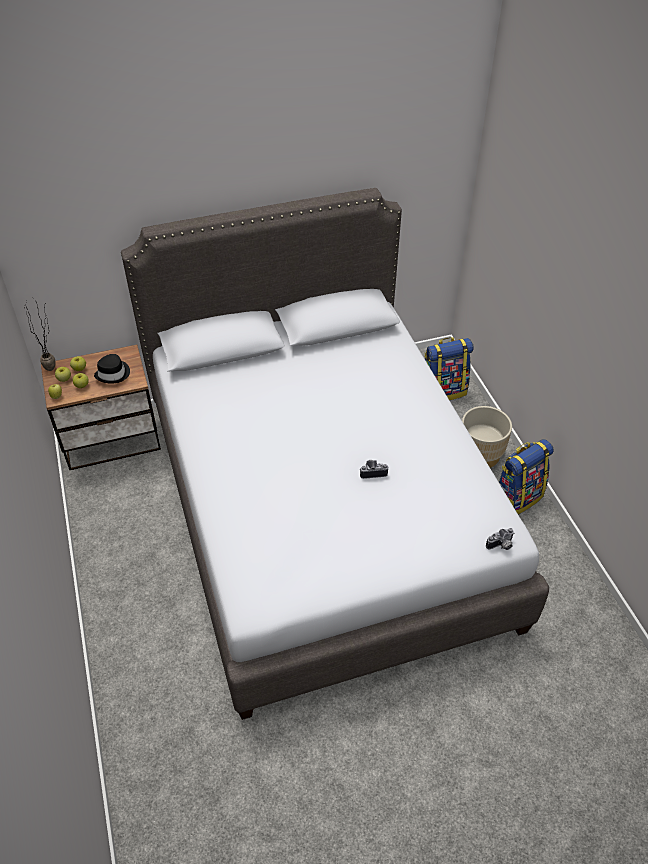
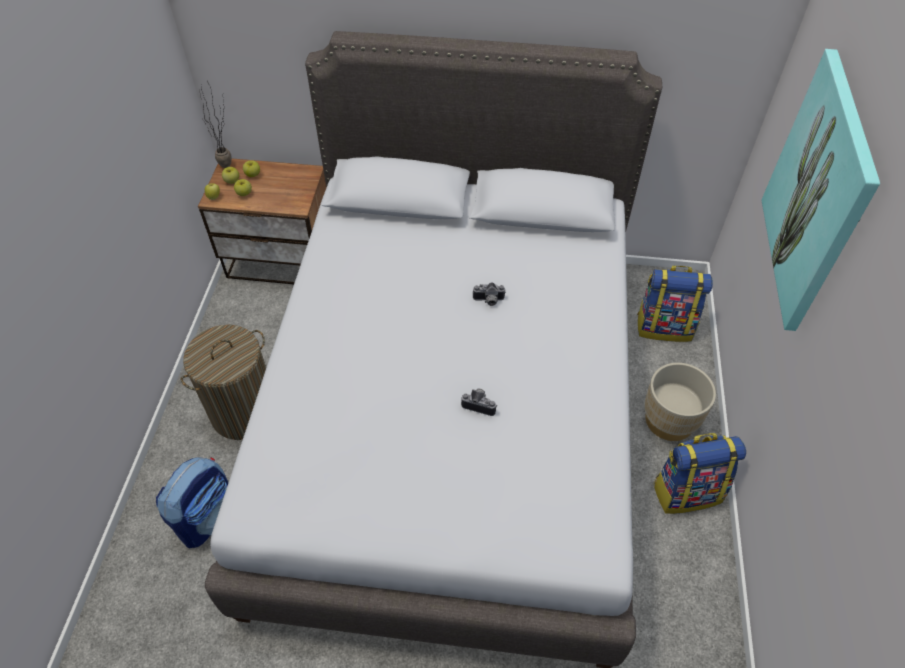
camera: 25 degrees right, 5 degrees up
(113, 374) = (282, 191): black hat -> none
(151, 568) = (244, 412): none -> laundry basket
(169, 657) = (208, 517): none -> backpack
(501, 546) = (582, 564): camera -> camera (488, 301)
(545, 250) = (818, 193): none -> picture

